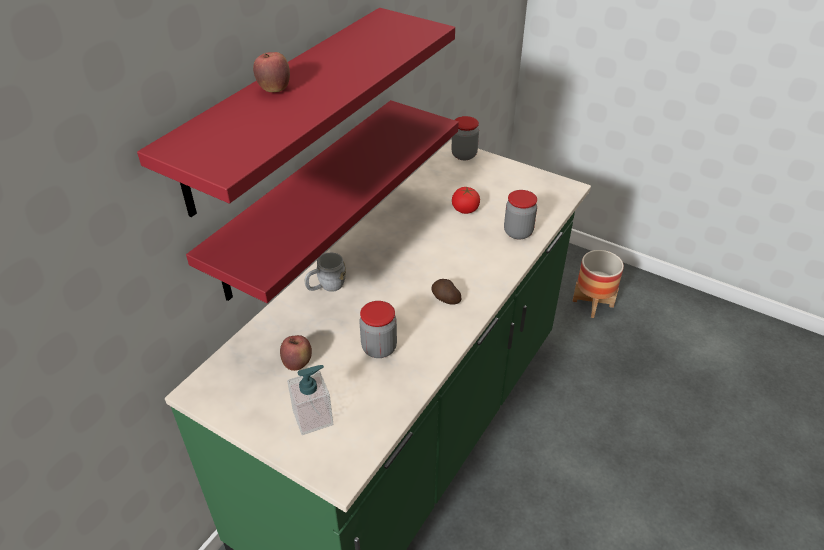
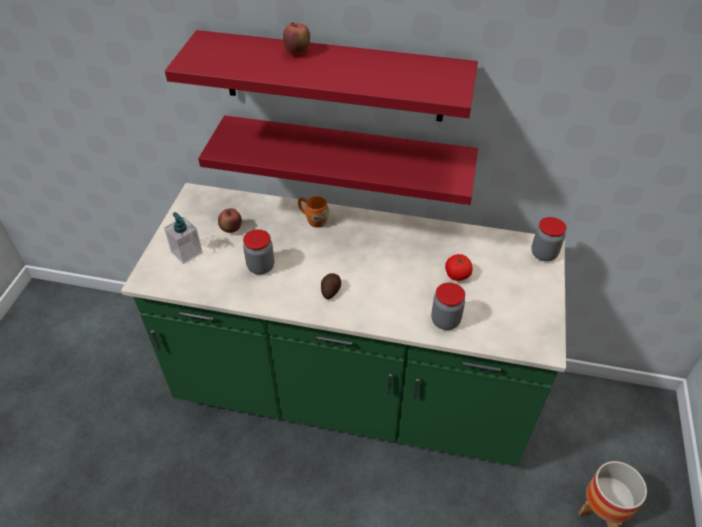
camera: 70 degrees right, 5 degrees up
(326, 287) = (313, 219): grey mug -> orange mug

